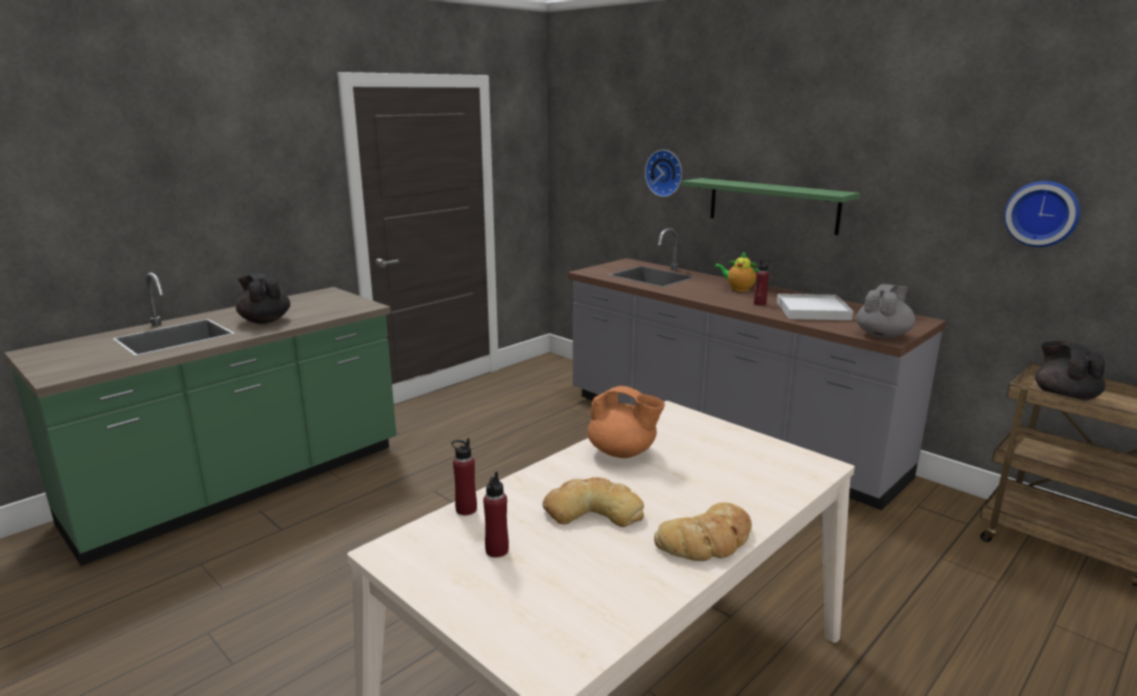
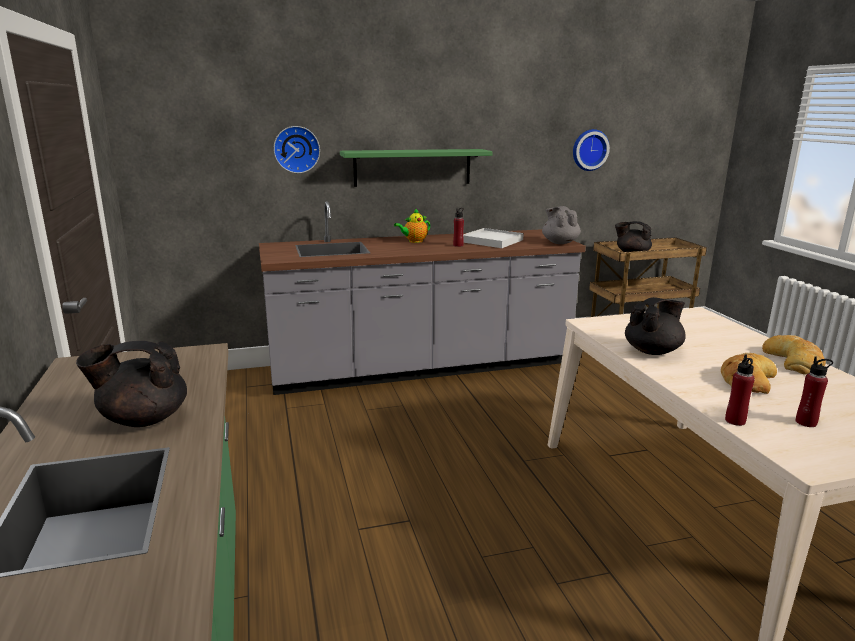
camera: 60 degrees left, 0 degrees up
(623, 452) = (653, 351): orange teapot -> black teapot

